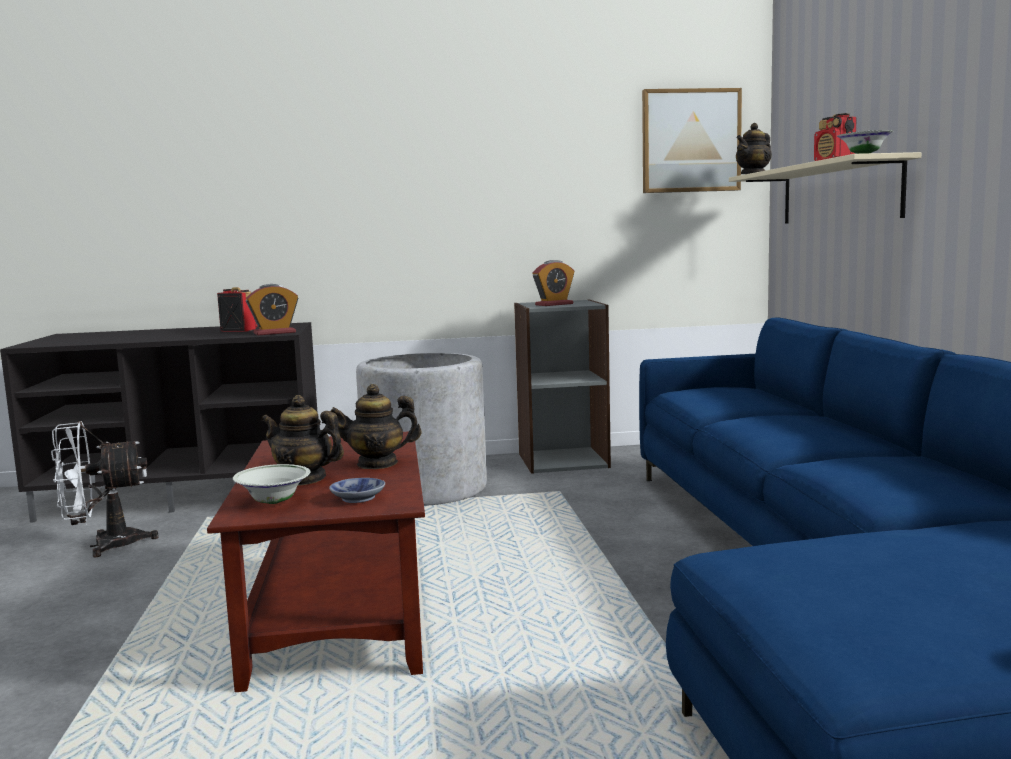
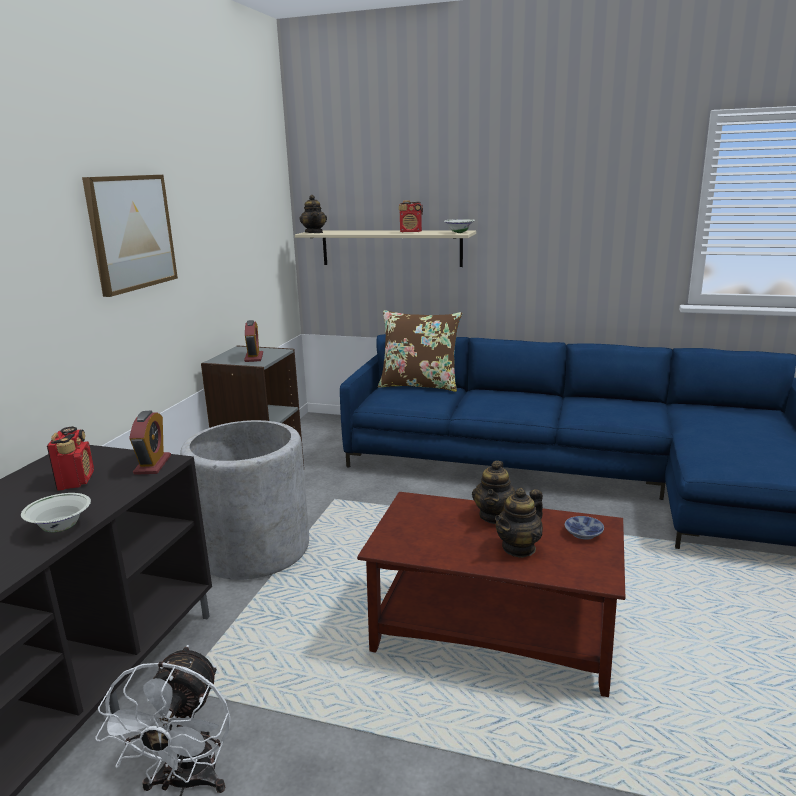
camera: 65 degrees left, 10 degrees up
(239, 330) = (76, 480): radio -> radio turned 120 degrees clockwise
(273, 502) = (575, 565): white bowl -> white bowl (60, 528)
(690, 141) = (263, 206): picture -> picture (131, 232)
(766, 394) = (420, 385): none -> brown pillow

